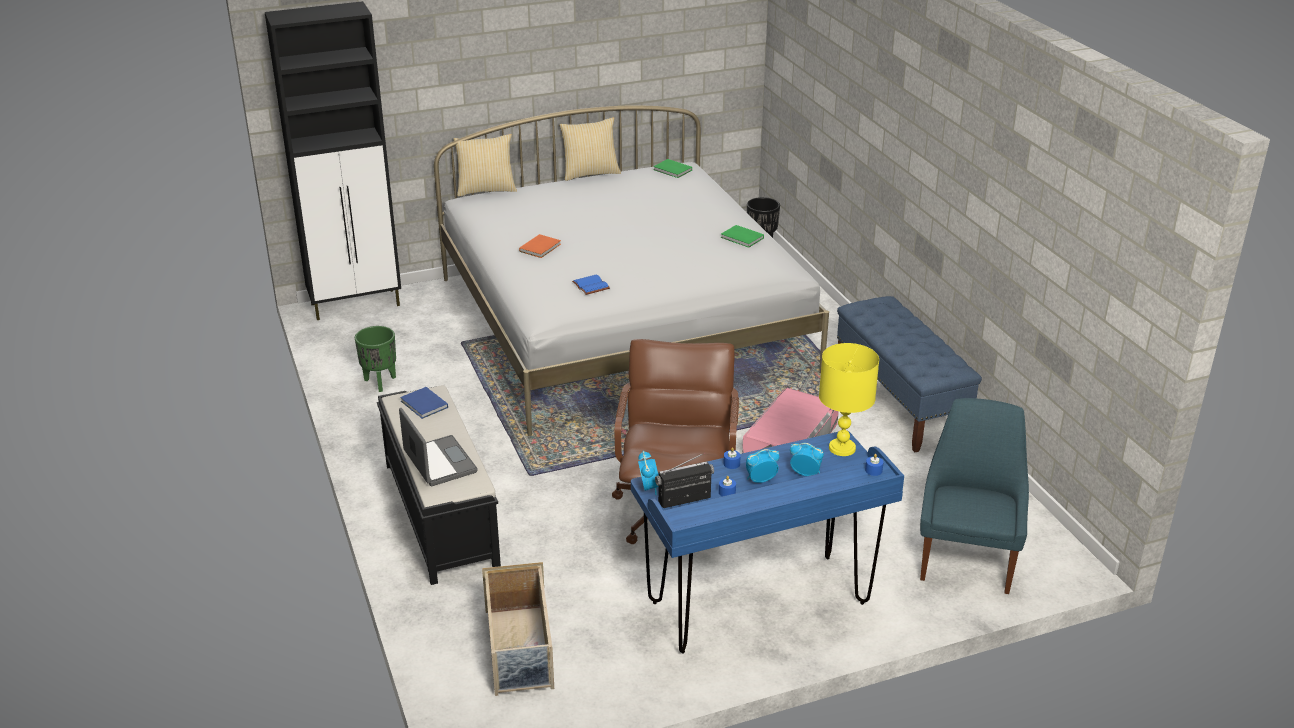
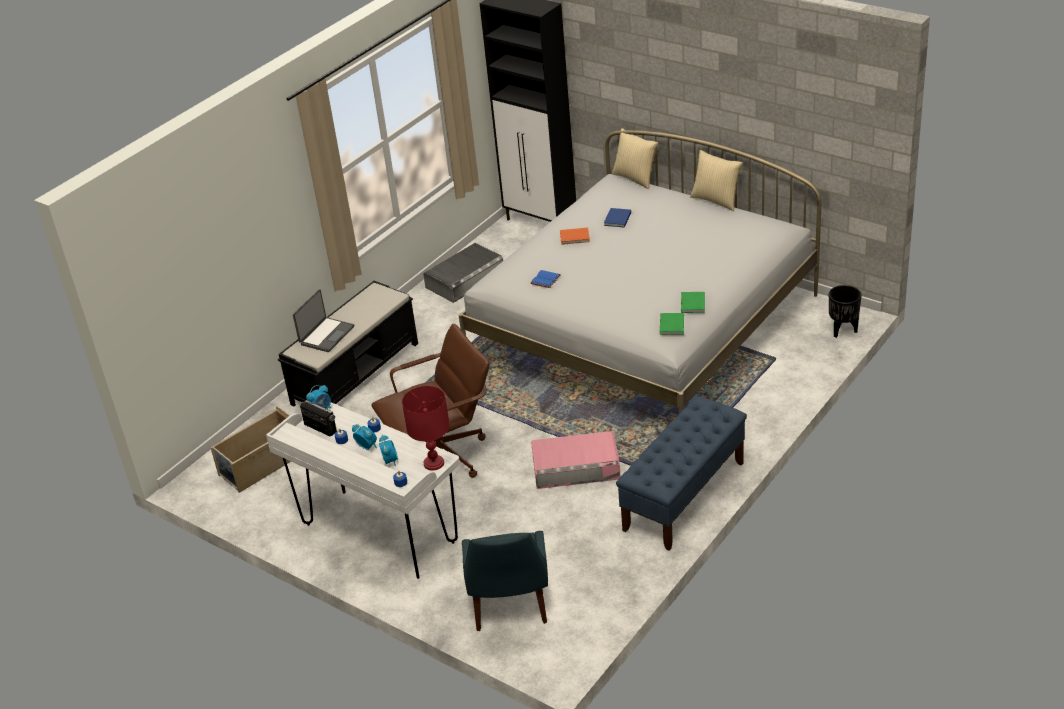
camera: 60 degrees right, 5 degrees up
(380, 382) = (465, 279): green planter -> grey storage box
(424, 405) = (379, 300): blue book -> blue book (617, 219)
(673, 170) = (766, 227): green book -> green book (671, 326)
(759, 604) = (379, 534): blue desk -> white desk
(842, 448) = (434, 463): yellow table lamp -> red table lamp
(966, 560) = (510, 607): blue chair -> blue chair turned 105 degrees clockwise

